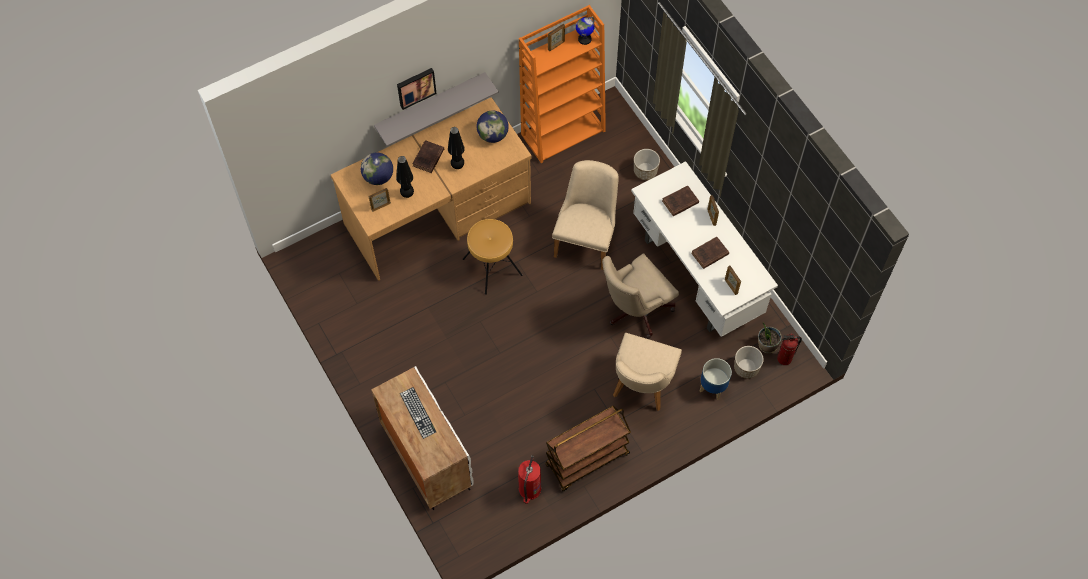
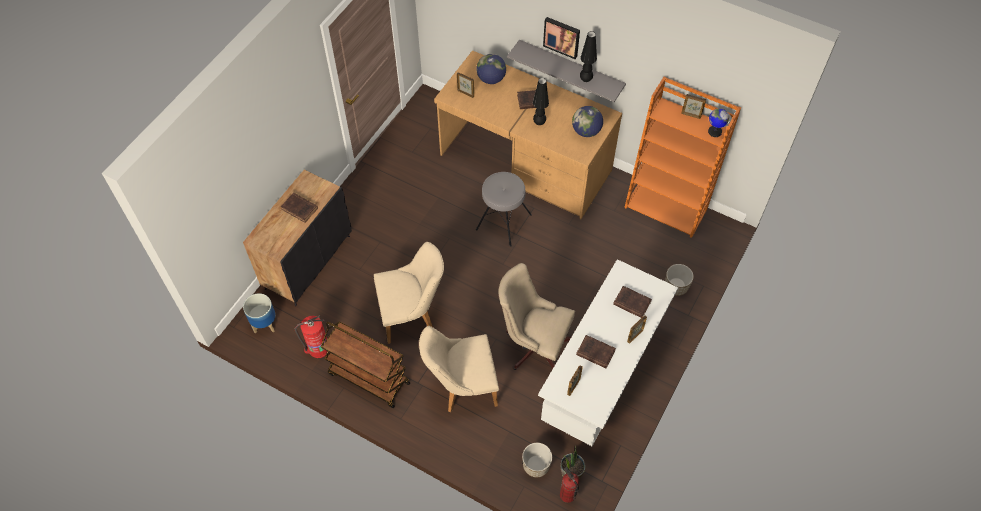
camera: 60 degrees right, 5 degrees down
(407, 194) = (489, 104): black table lamp -> black table lamp (585, 79)
(418, 412) = (300, 209): keyboard -> brown book
(426, 456) = (308, 261): white cabinet -> black cabinet
(492, 267) = (503, 222): brown stool -> grey stool
(587, 239) = (577, 275): beige chair -> beige chair (412, 315)
(712, 387) = (498, 446): planter -> planter (264, 324)

